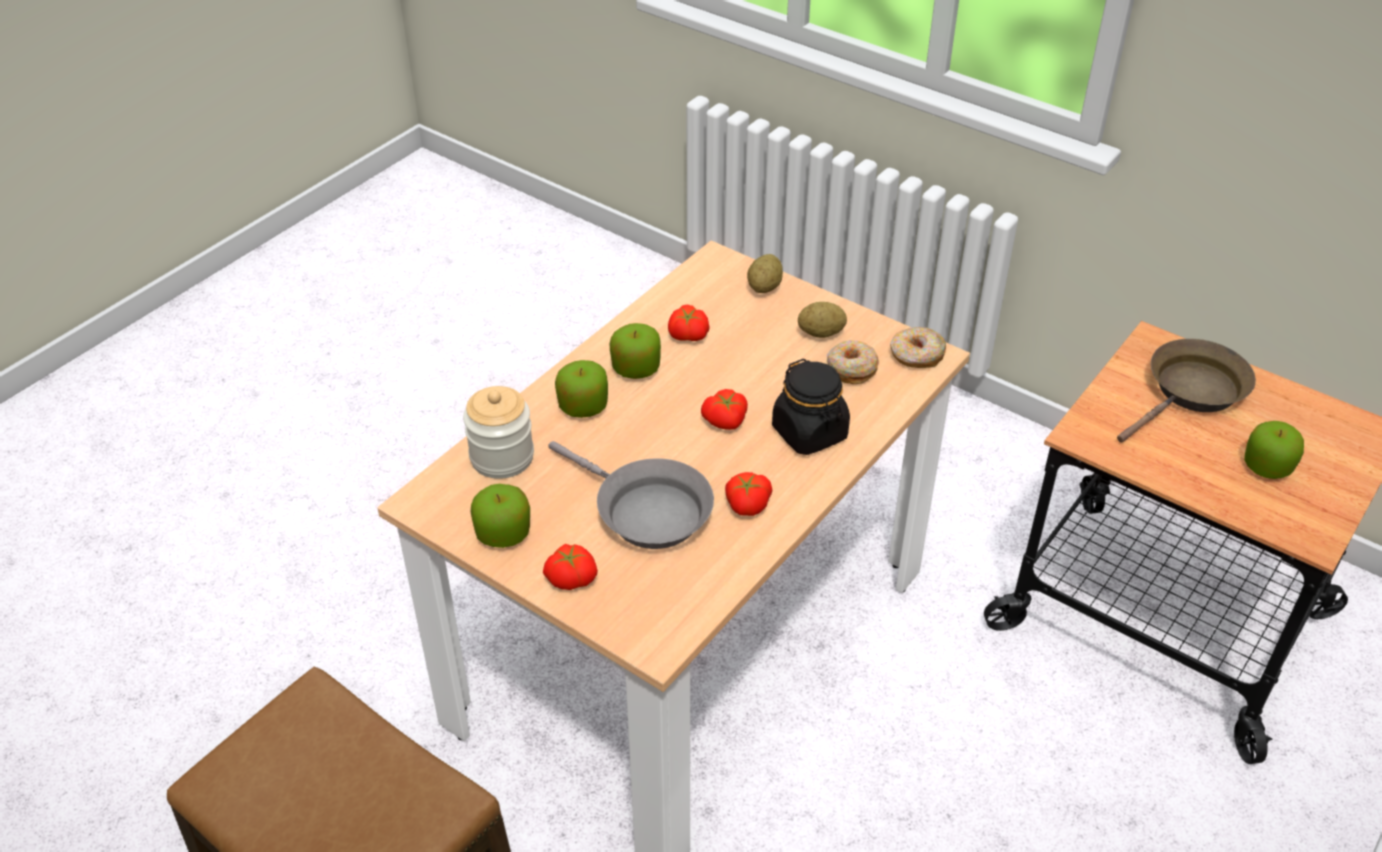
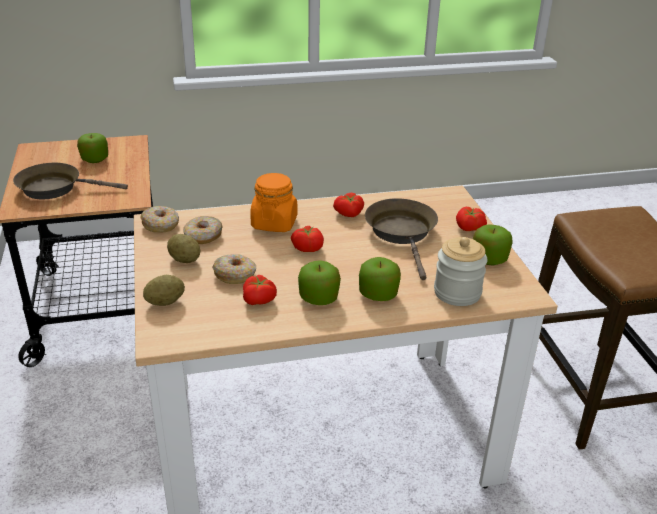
camera: 140 degrees left, 10 degrees down
(646, 511) = (402, 233): grey frying pan -> brown frying pan
(748, 346) = (235, 275): none -> donut
(810, 433) = (274, 223): black jar -> orange jar

